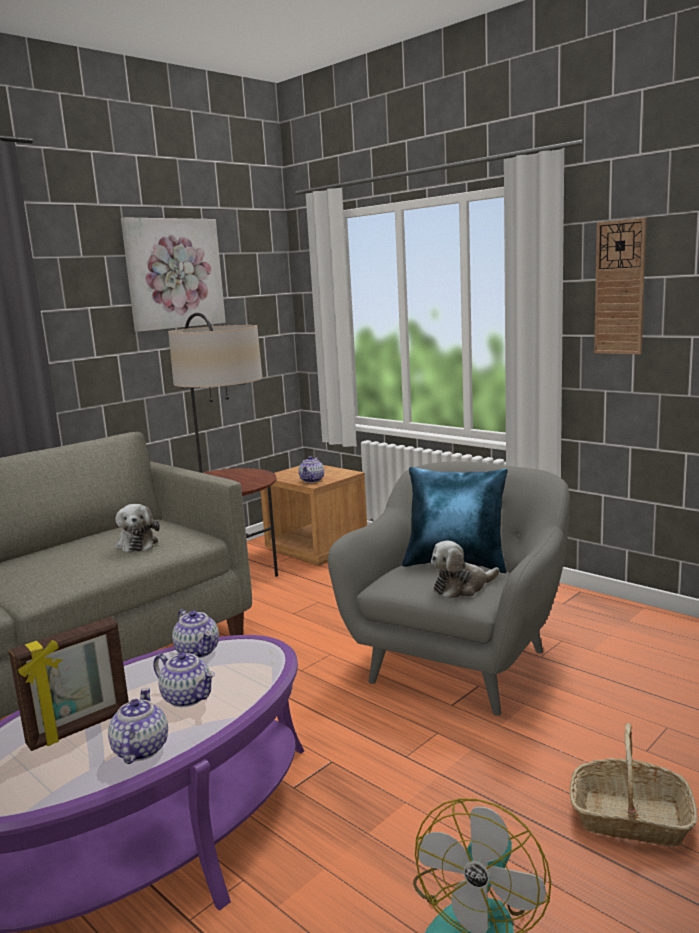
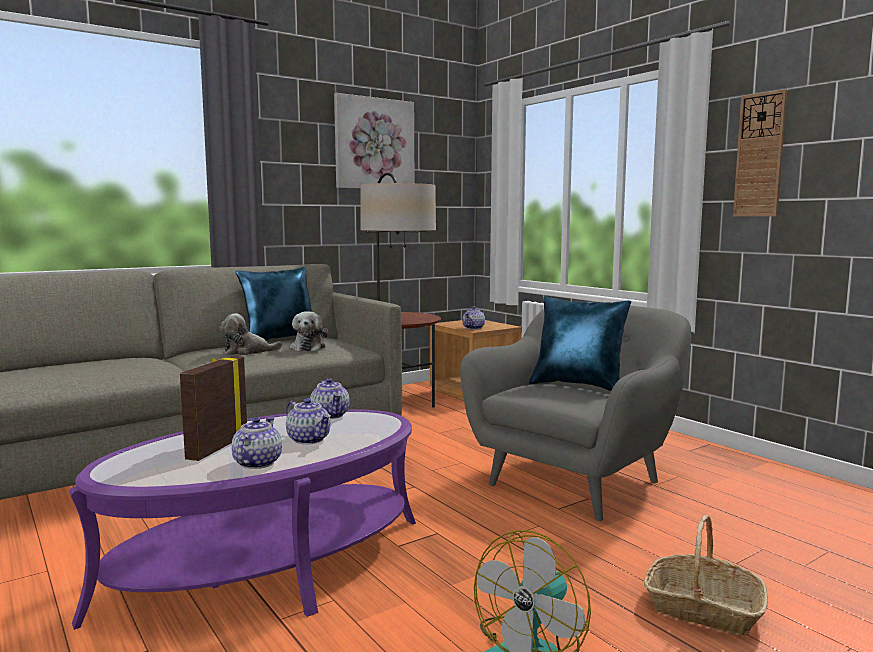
camera: 10 degrees right, 5 degrees down
(80, 728) = (216, 447): picture frame -> picture frame turned 135 degrees clockwise
(98, 533) = (280, 340): none -> blue pillow
(462, 587) = (576, 399): plush toy -> plush toy (247, 352)

